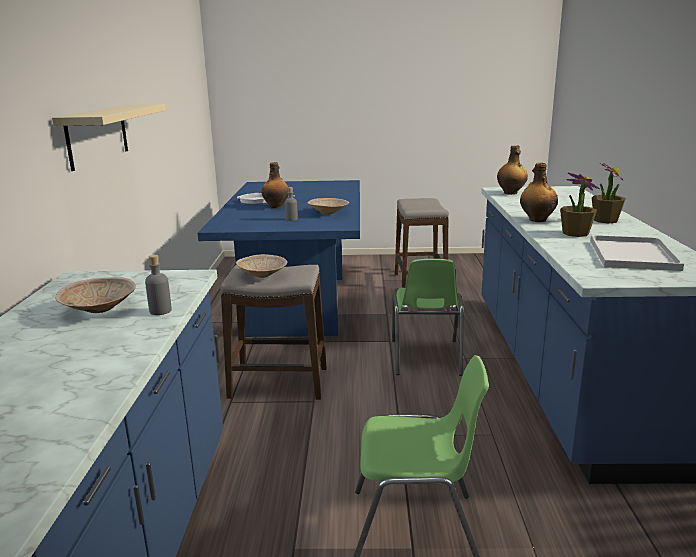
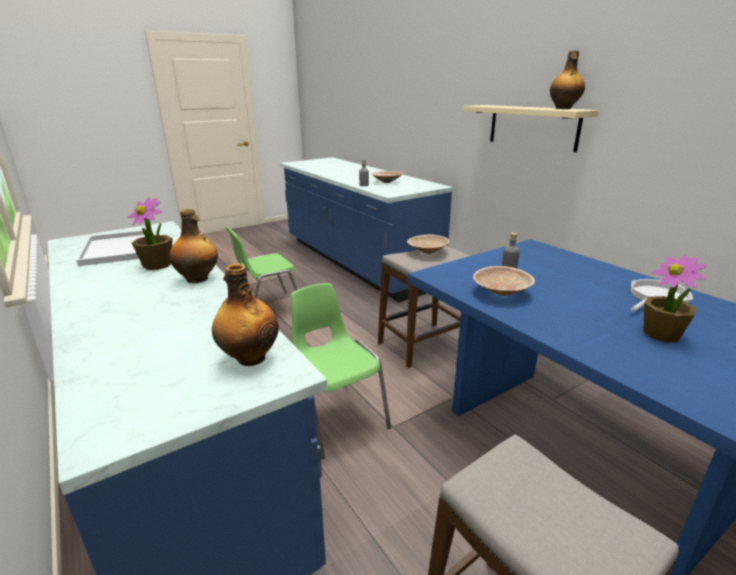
camera: 145 degrees right, 5 degrees up
(276, 207) = (592, 290): bottle -> bottle (563, 108)
(605, 220) = (105, 297): potted plant -> potted plant (662, 334)

